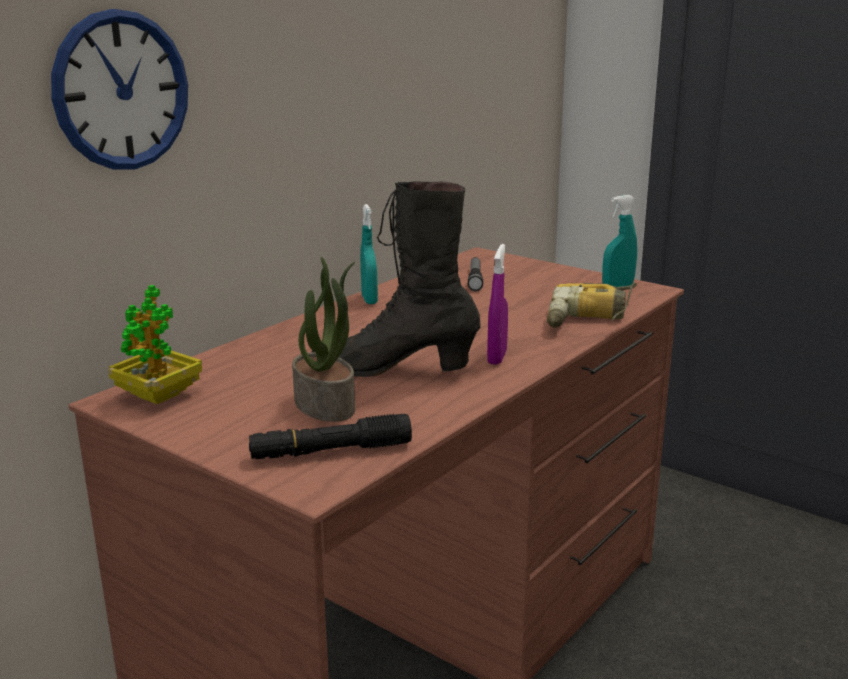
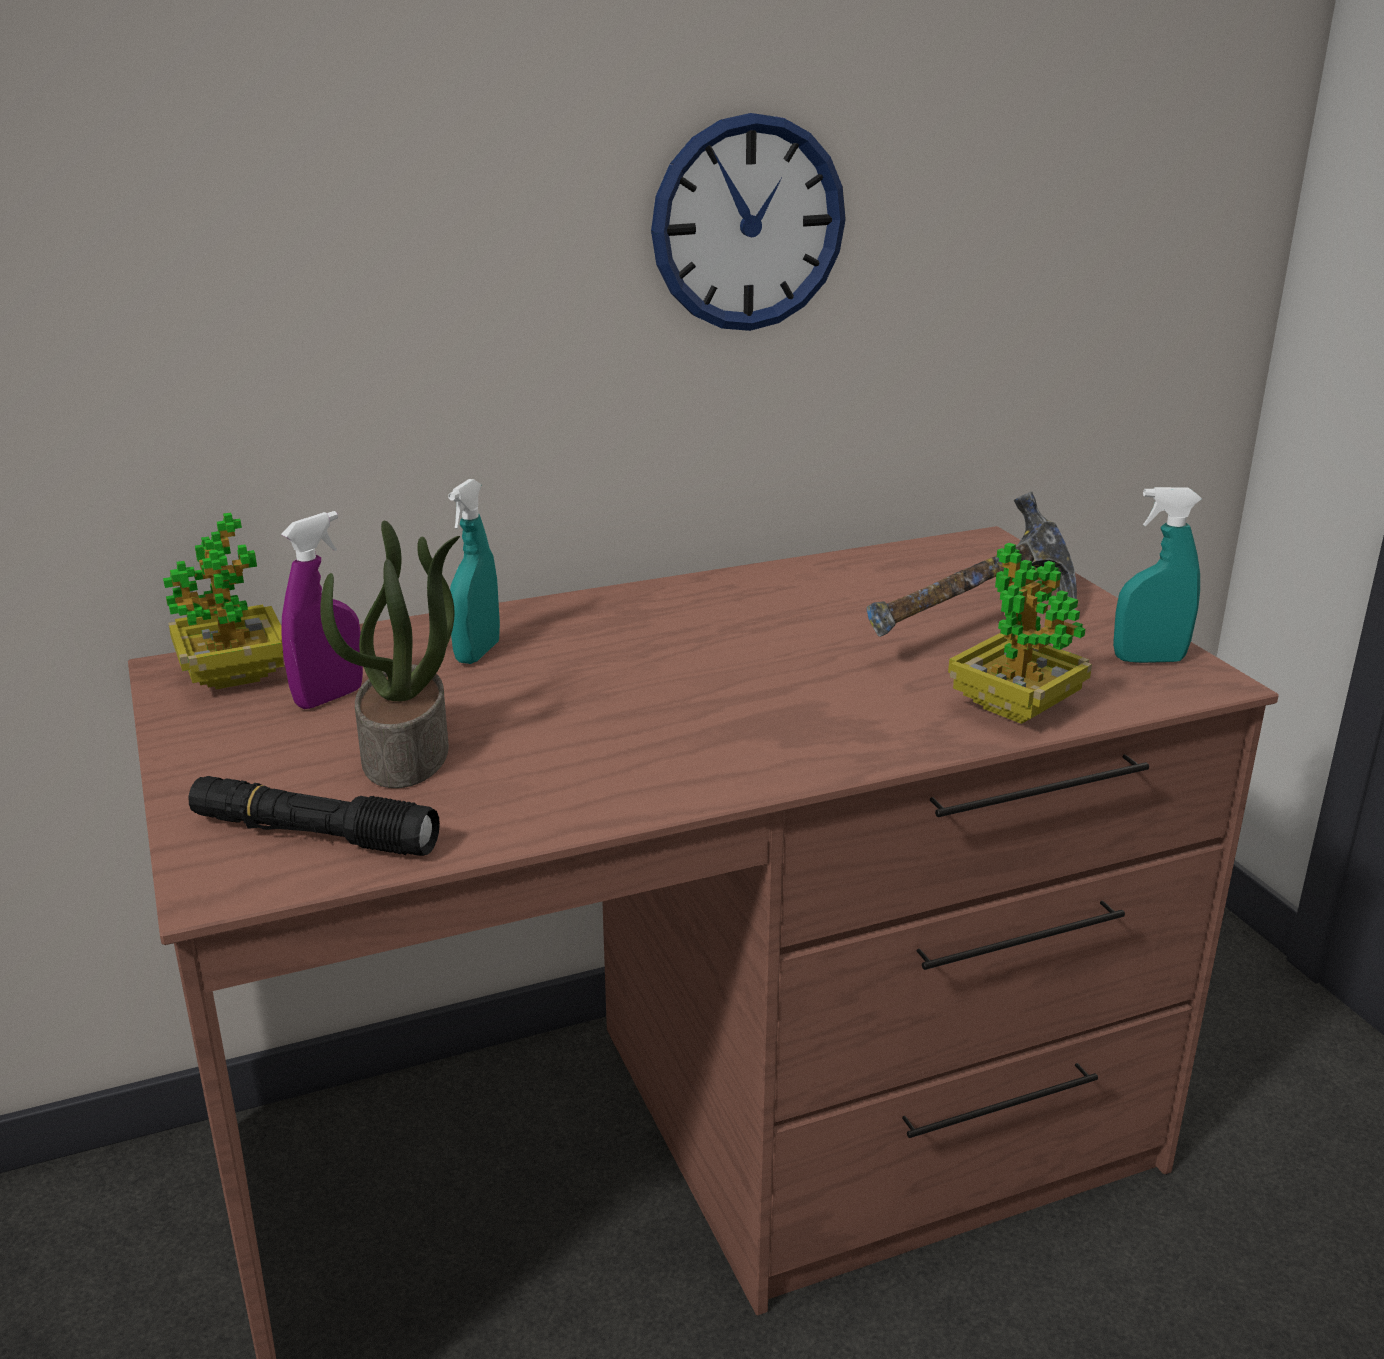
camera: 30 degrees right, 5 degrees up
(122, 91) = (240, 211): wall clock -> wall clock (748, 224)
(369, 300) = (700, 588): turquoise spray bottle -> turquoise spray bottle (477, 653)
(394, 369) = (576, 721): black boot -> none
(475, 279) = (913, 588): flashlight -> none
(497, 357) = (755, 744): purple spray bottle -> purple spray bottle (329, 697)
(526, 291) = (971, 630): none -> hammer
(590, 317) = (1015, 708): power drill -> potted plant

